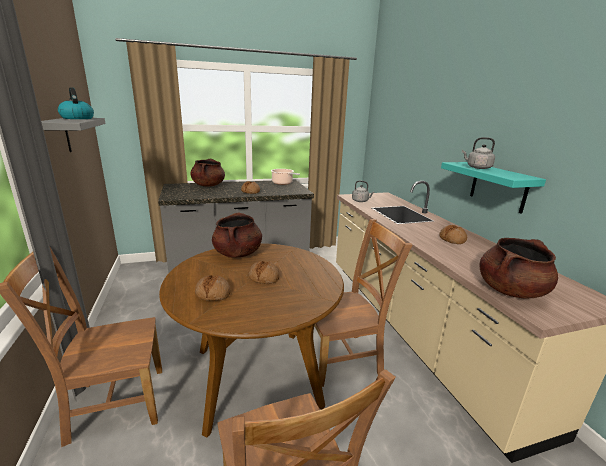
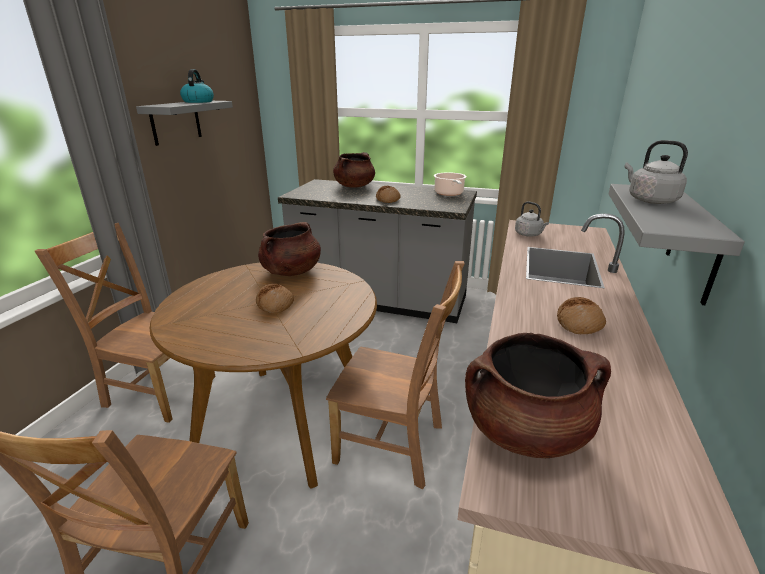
camera: 35 degrees right, 5 degrees up
(213, 293) = (208, 306): bread -> none
(498, 187) = (695, 244): turquoise shelf -> grey shelf

